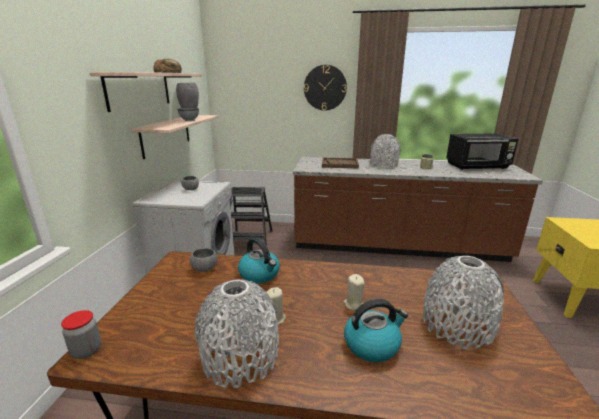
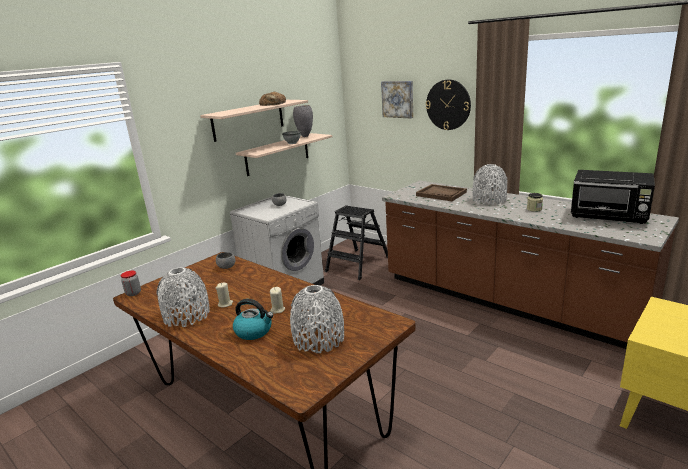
camera: 35 degrees right, 0 degrees up
(260, 274) = (251, 278): kettle -> none
(273, 83) = (398, 99): none -> picture

